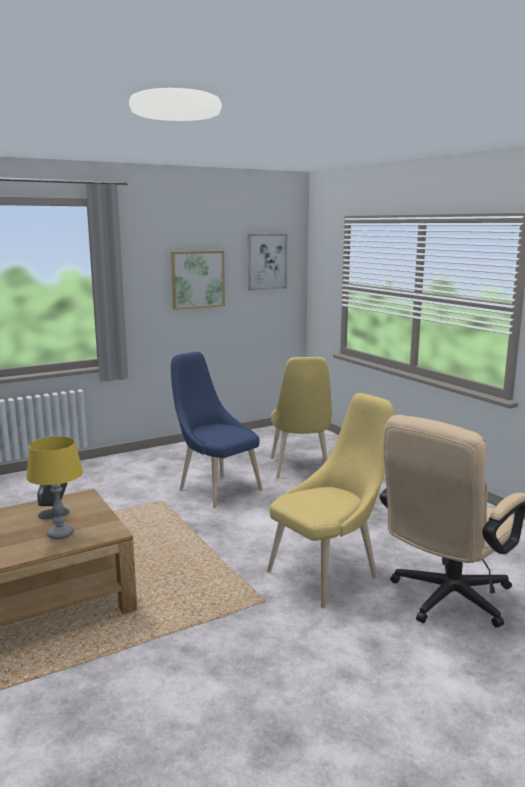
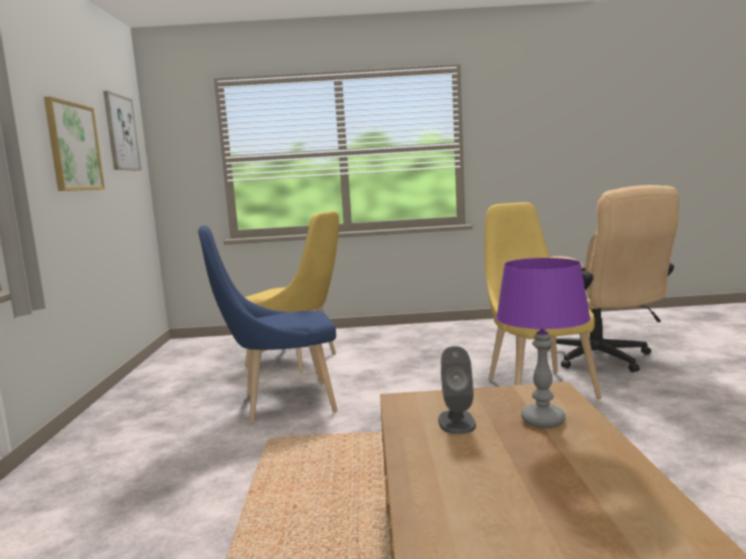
camera: 60 degrees left, 5 degrees down
(60, 534) = (542, 420): yellow table lamp -> purple table lamp

